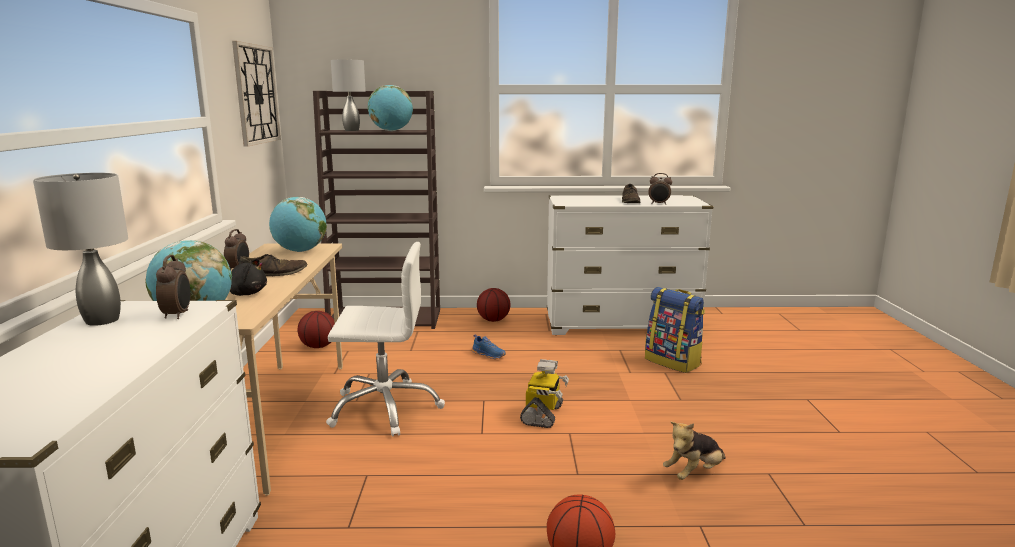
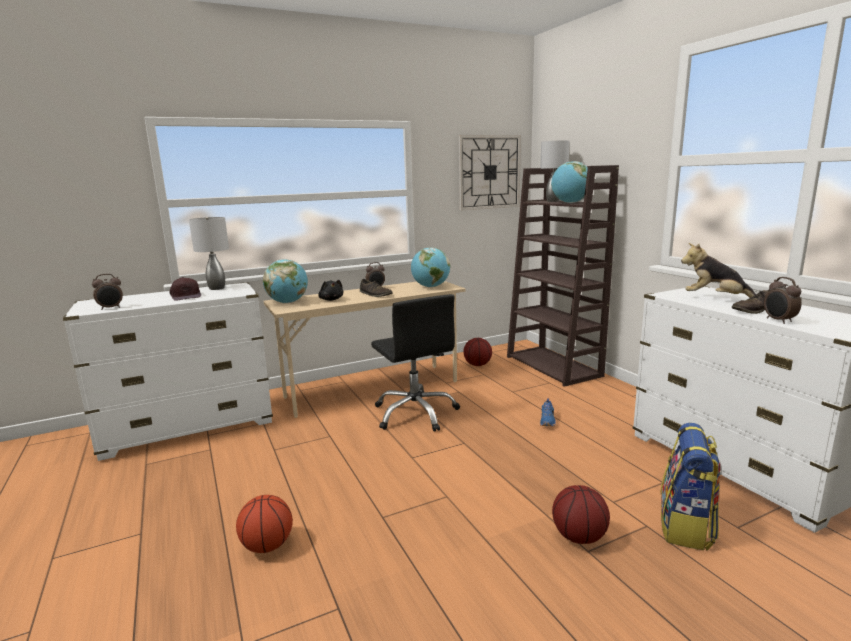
camera: 65 degrees right, 0 degrees up
(113, 342) = (186, 296): none -> brown cap
(178, 315) = (228, 293): alarm clock -> alarm clock (111, 308)
(385, 408) = (415, 413): white office chair -> black office chair
(494, 320) = (622, 402): basketball -> basketball (579, 537)
(543, 415) = (466, 475): toy robot -> none
(694, 473) = (430, 589): plush toy -> plush toy (715, 299)

